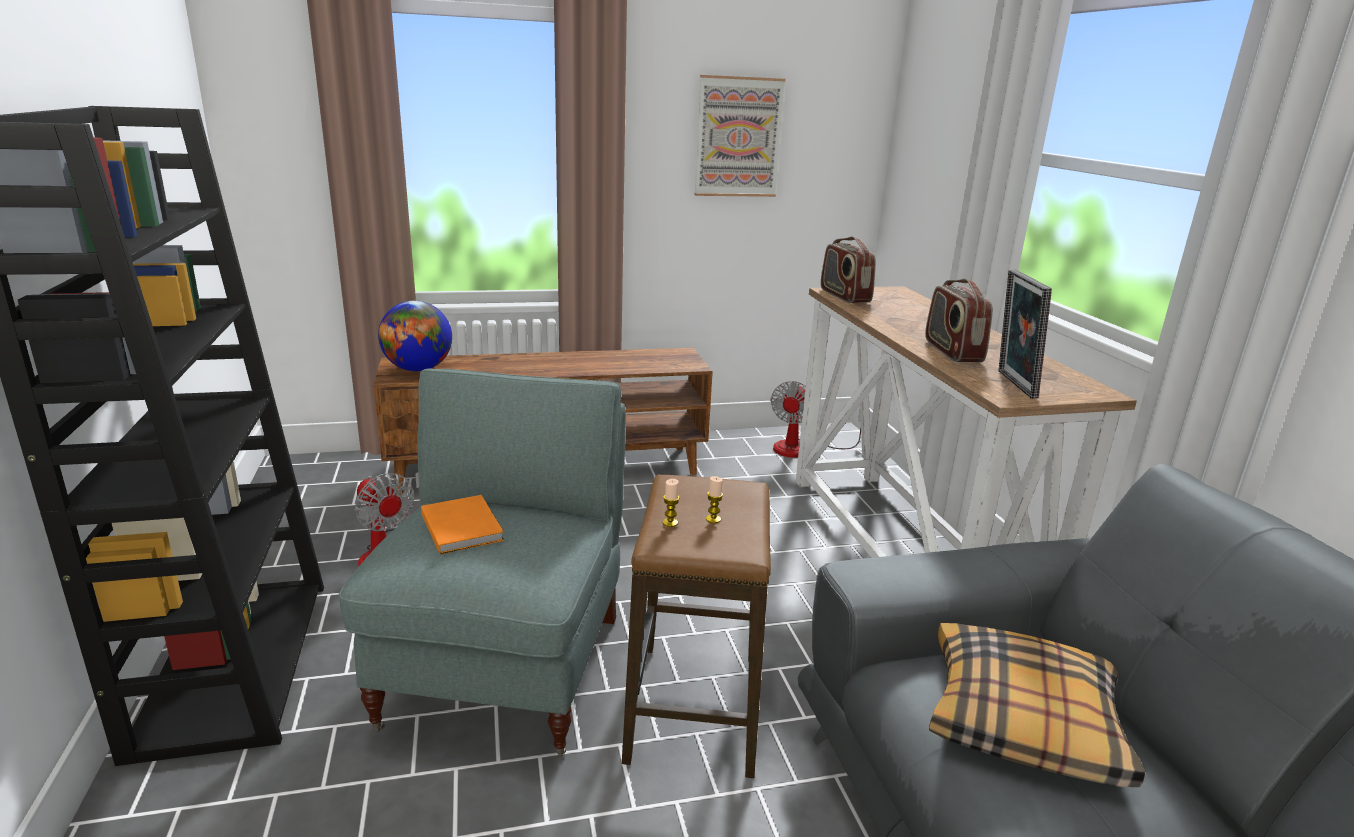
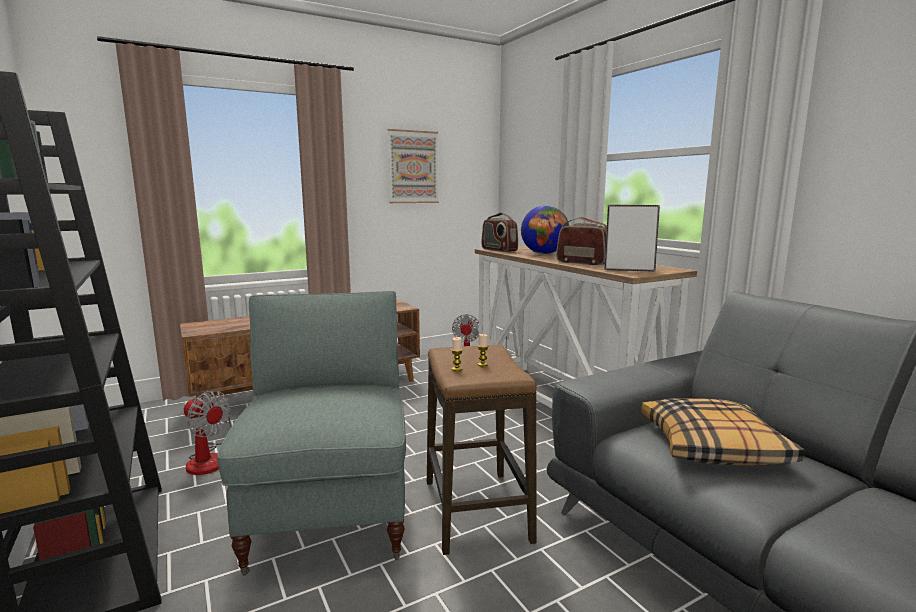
camera: 15 degrees left, 10 degrees down
(418, 369) = (213, 326): globe -> globe (544, 253)
(462, 526) = (302, 397): orange book -> none
(952, 351) = (582, 263): radio -> radio turned 150 degrees clockwise
(1012, 384) = (629, 270): picture frame -> picture frame turned 120 degrees clockwise

